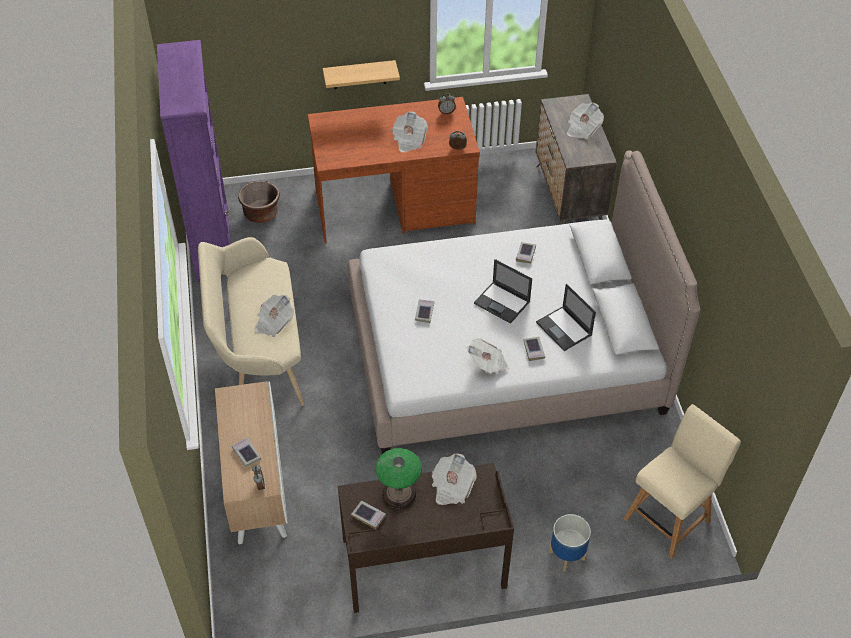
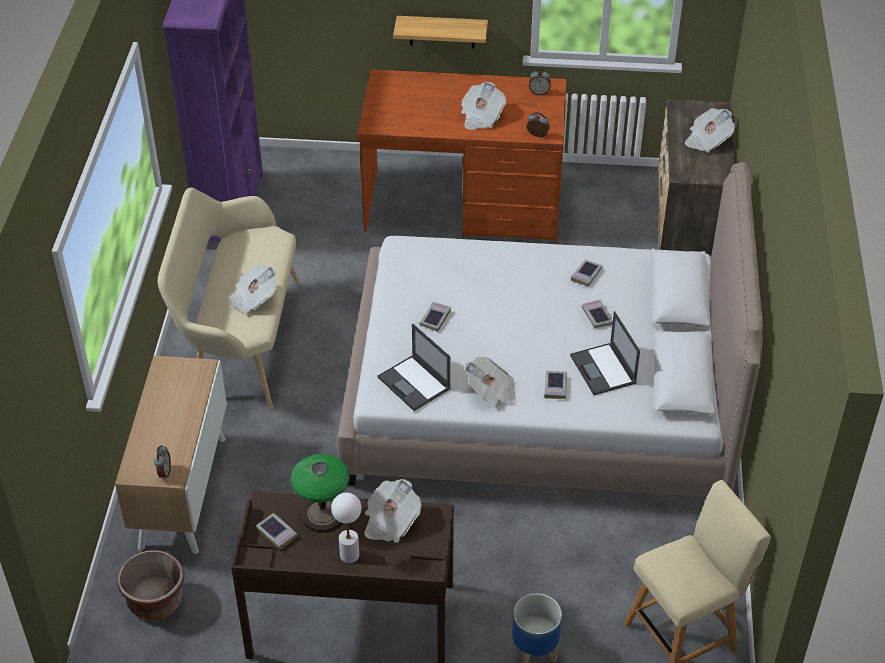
camera: 15 degrees right, 5 degrees down
(246, 453) = (162, 435): book -> book (596, 316)
(261, 213) = (300, 185): brown planter -> brown planter (155, 601)
(430, 522) = (349, 555): none -> white table lamp
(502, 303) = (536, 325): laptop -> laptop (415, 383)

